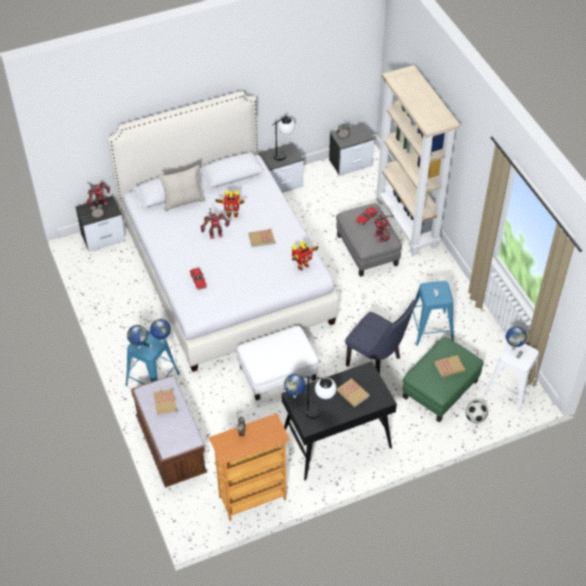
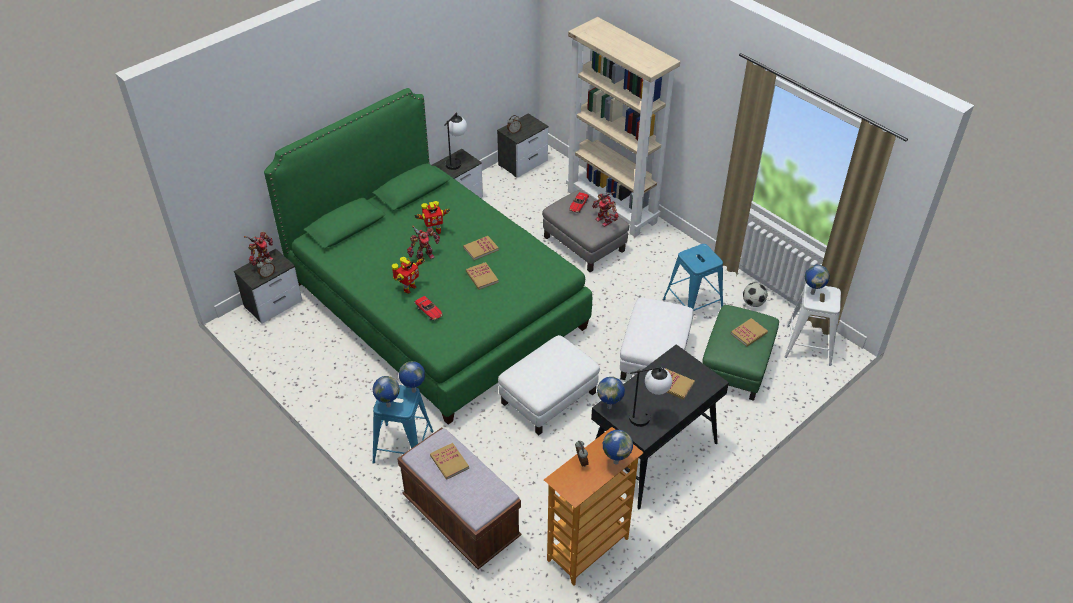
camera: 20 degrees left, 5 degrees down
(183, 201) = (369, 231): beige pillow -> none
(225, 271) = (436, 305): white bed -> green bed
(251, 263) = (482, 277): none -> book
(266, 440) = (615, 462): none -> globe
(302, 266) = (541, 266): toy robot -> toy robot (408, 288)
(377, 363) = (654, 357): blue chair -> white ottoman
(475, 418) = (788, 385): football -> football (753, 303)

